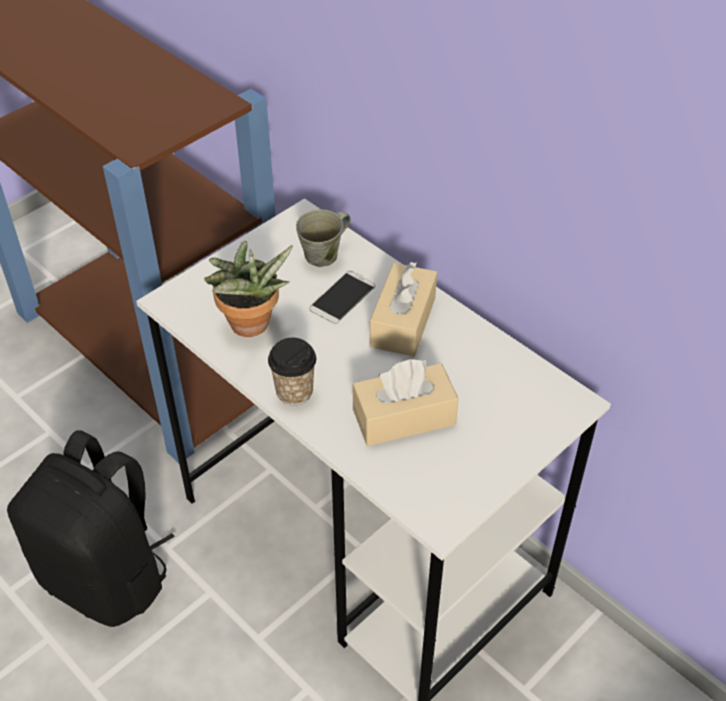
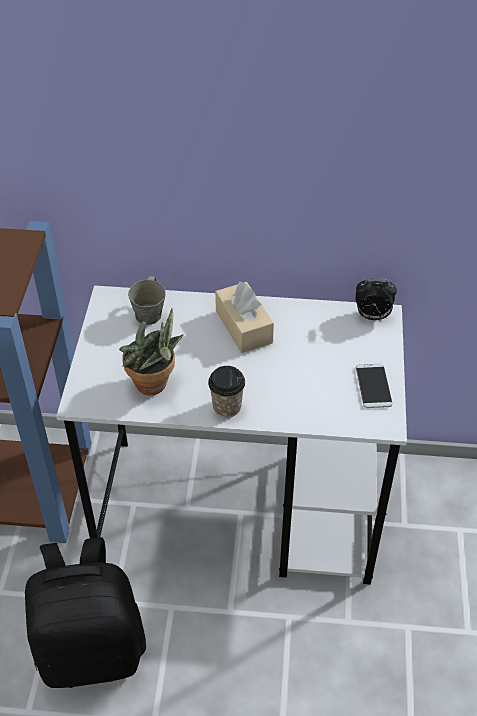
camera: 40 degrees left, 0 degrees up
(342, 298) = (191, 334): phone -> phone (373, 386)
(404, 417) = (305, 381): beige tissue box -> none
(559, 395) = (372, 316): none -> alarm clock

